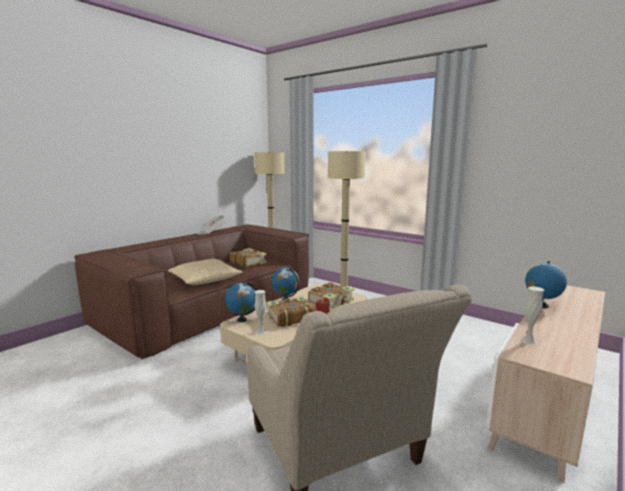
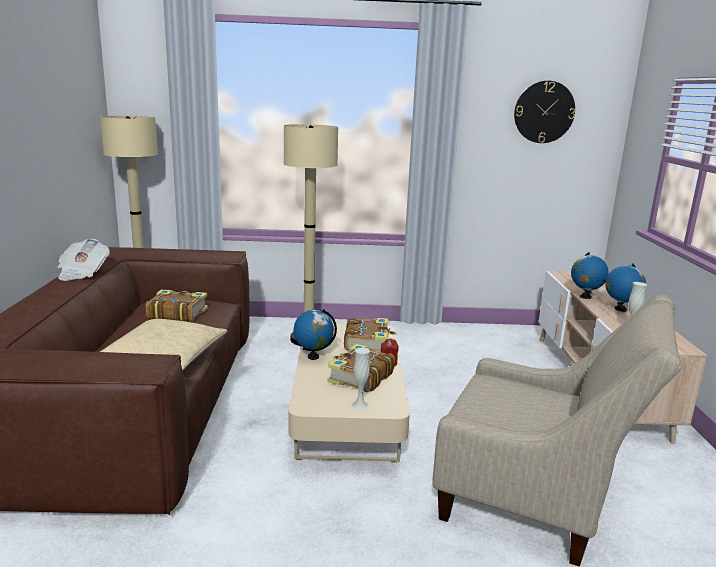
camera: 40 degrees left, 5 degrees up
(242, 320) = (309, 398): globe -> globe (620, 309)
(557, 132) = (544, 112): none -> wall clock

